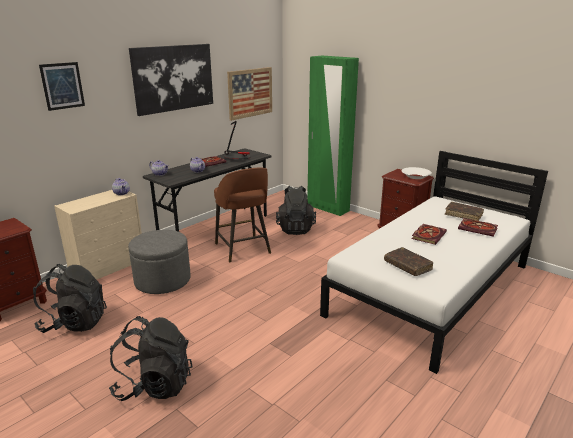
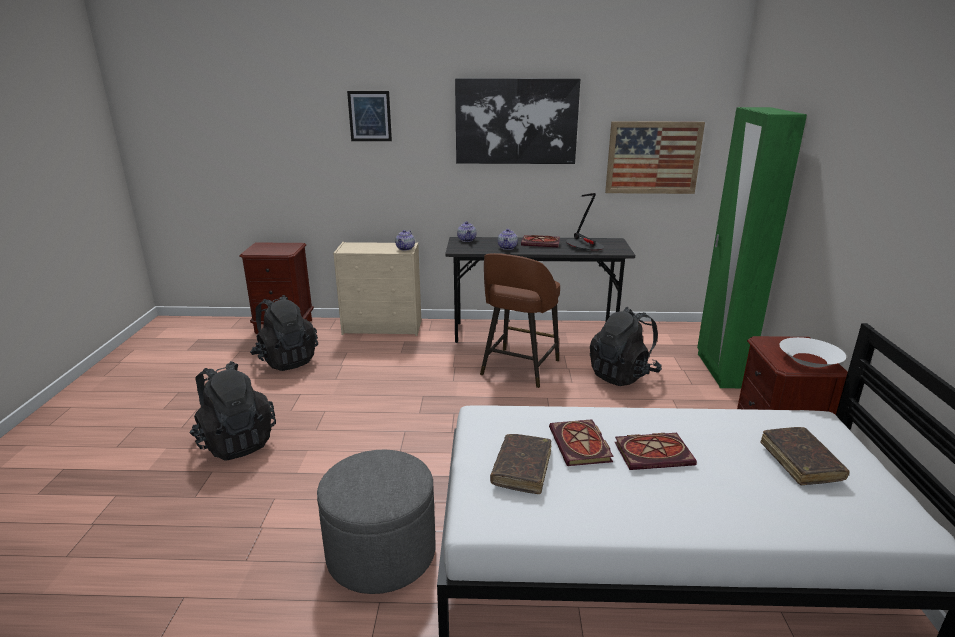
camera: 50 degrees right, 0 degrees up
(162, 280) = (396, 360): grey ottoman -> grey ottoman (381, 553)
(478, 229) = (771, 496): book -> book (581, 446)

